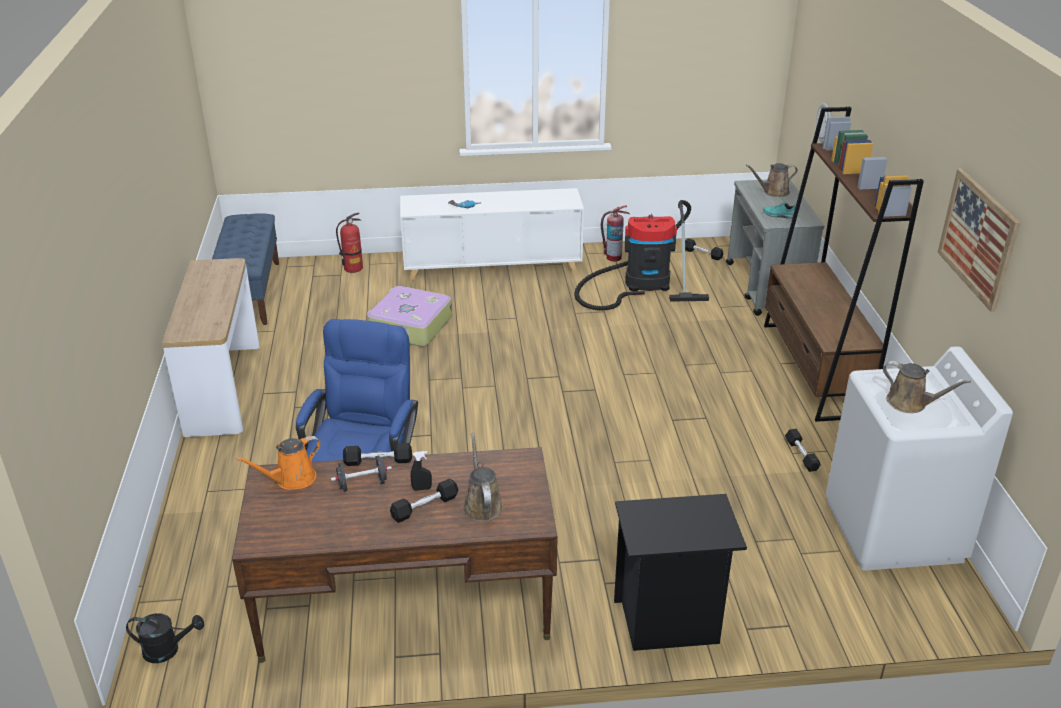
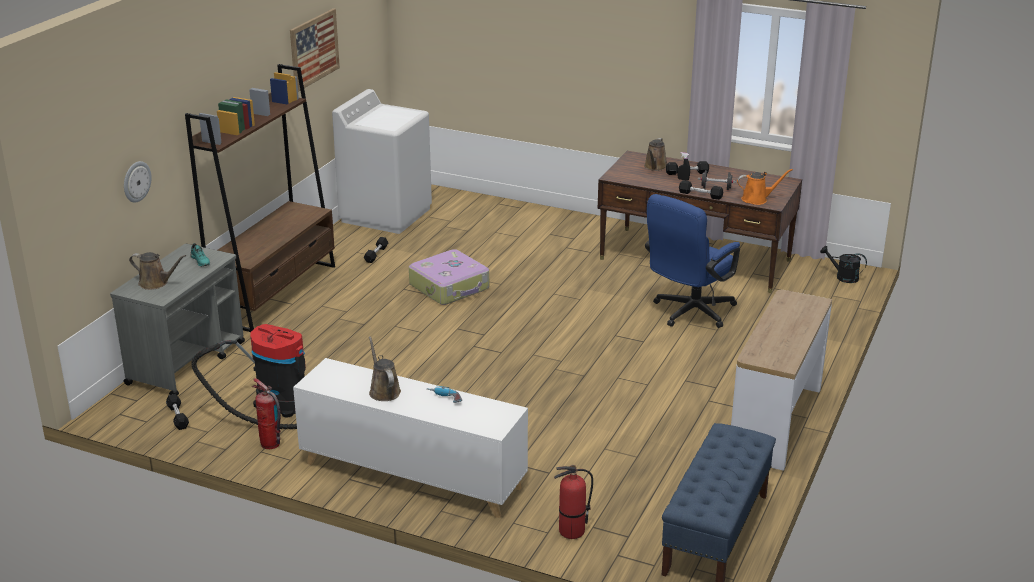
camera: 150 degrees left, 5 degrees down
(409, 326) = (562, 431): suitcase -> suitcase (450, 287)
(668, 622) = (557, 219): black nightstand -> none
(910, 403) = (394, 116): brown watering can -> brown watering can (383, 391)

